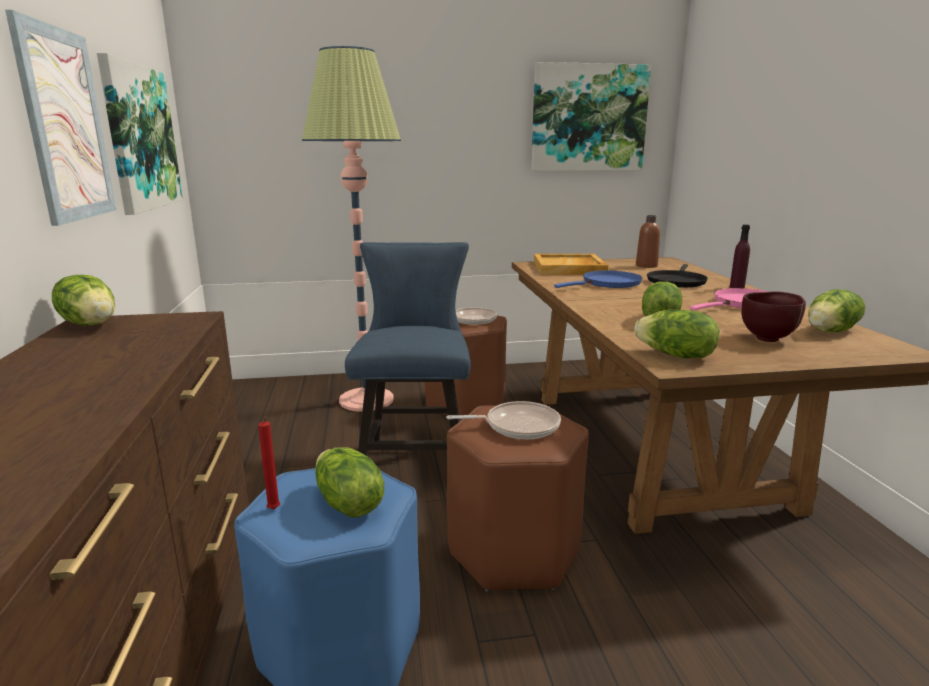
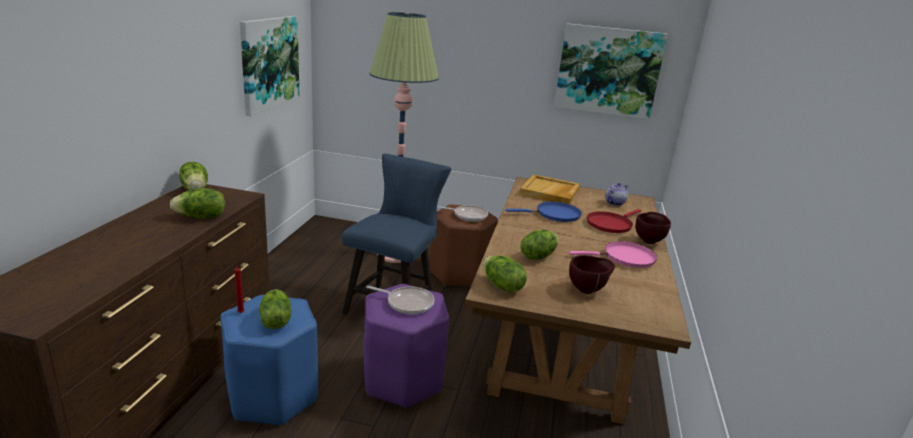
camera: 20 degrees right, 5 degrees up
(66, 125) = (208, 72): picture -> none
(513, 551) = (402, 379): brown stool -> purple stool
(646, 266) = (614, 203): brown bottle -> teapot
(676, 281) = (610, 224): black frying pan -> red frying pan
(737, 287) = (649, 241): purple bottle -> brown bowl
(831, 331) = (645, 296): lettuce -> lettuce (201, 217)

